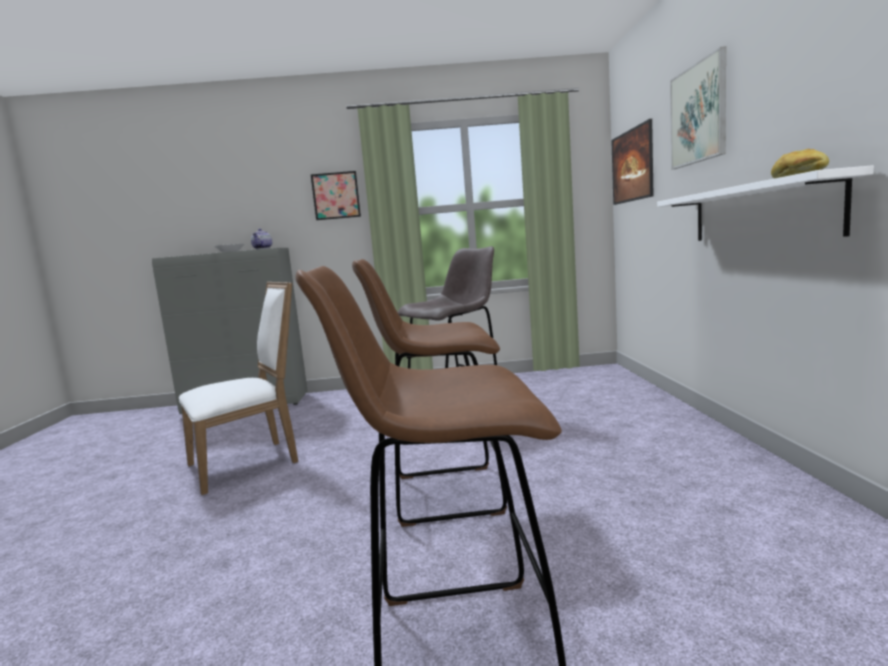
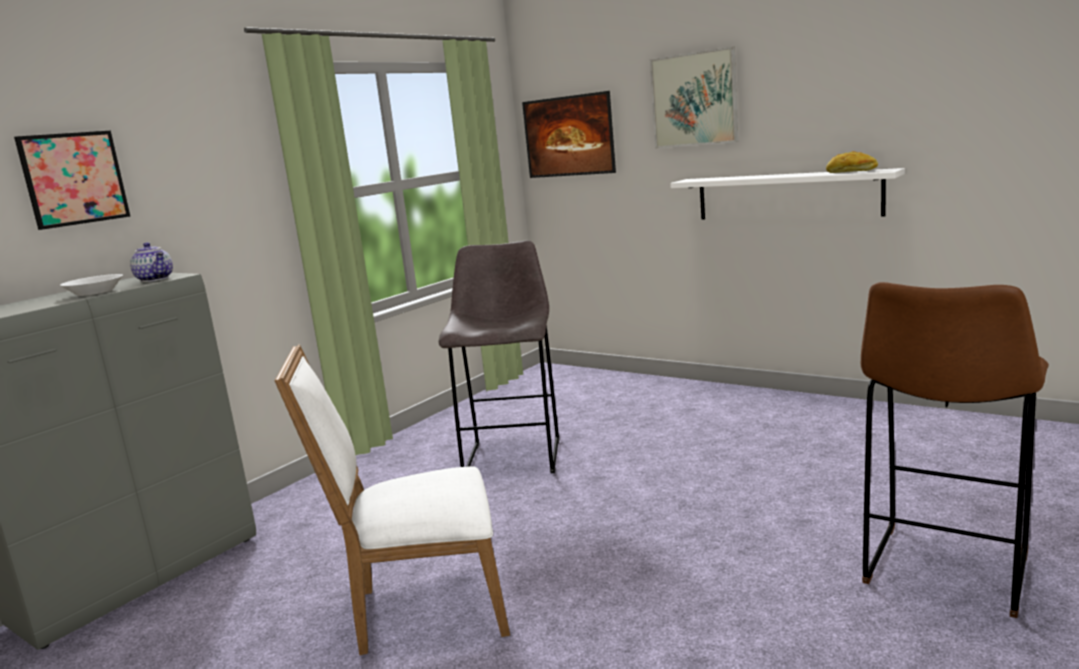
camera: 50 degrees left, 5 degrees up
(250, 462) = (422, 609): white chair -> white chair turned 105 degrees counterclockwise
(336, 195) = (226, 175): picture -> picture (74, 178)
(443, 494) = (706, 516): brown stool -> none

